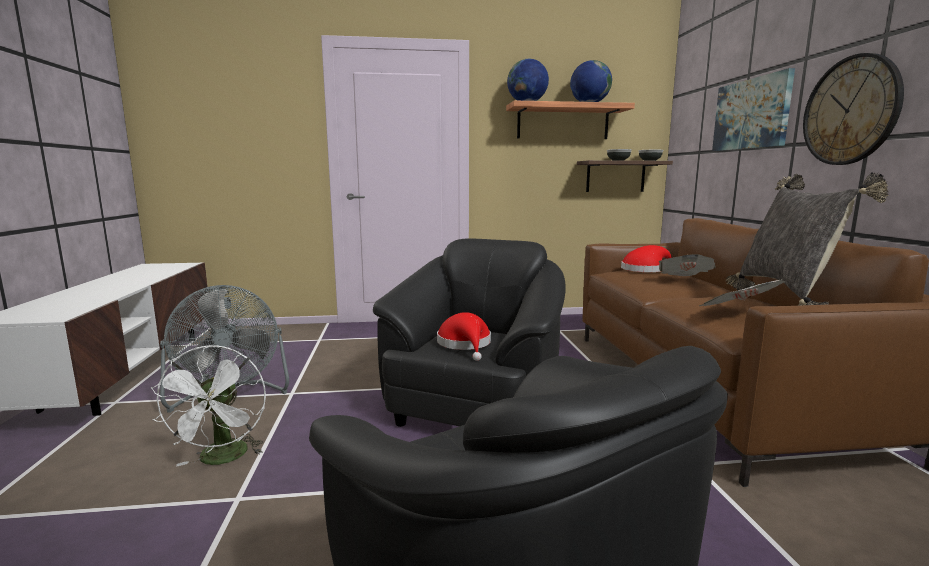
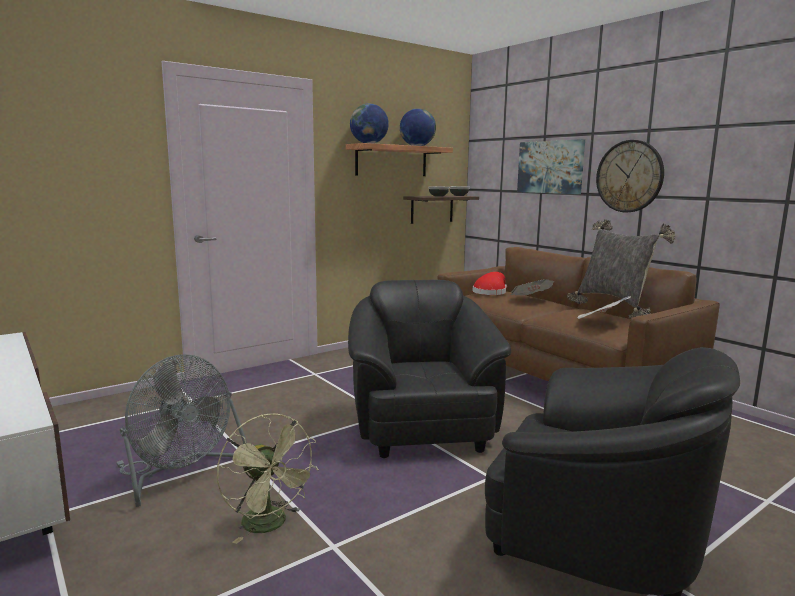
camera: 30 degrees left, 0 degrees up
(222, 459) = (270, 525): white fan -> green fan
(465, 344) = (428, 375): red hat -> none

